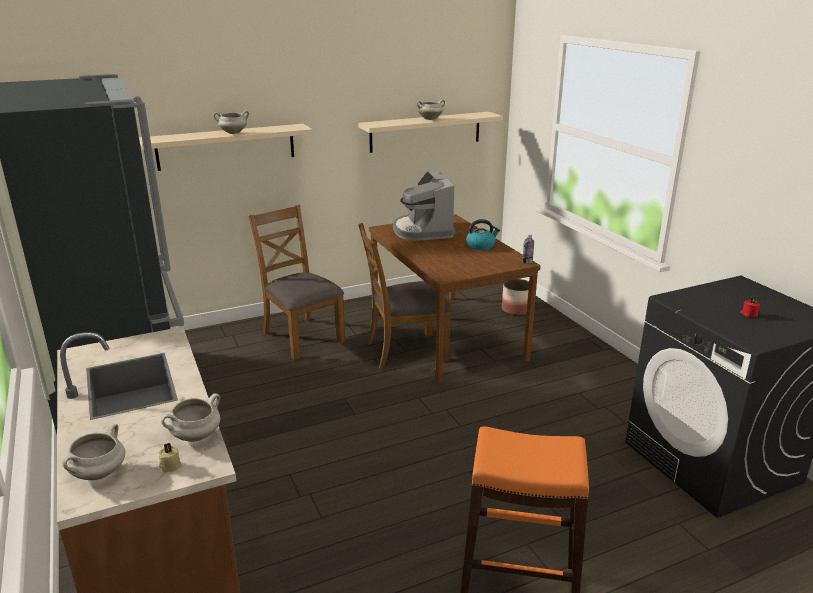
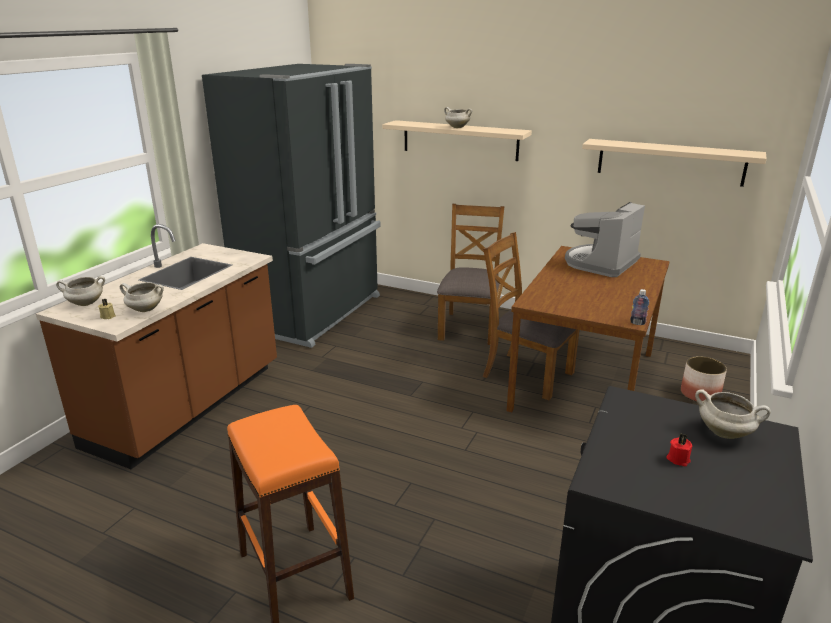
camera: 50 degrees right, 0 degrees up
(430, 119) = (668, 147): white cooking pot -> white cooking pot (725, 433)
(481, 246) = (625, 293): kettle -> none

